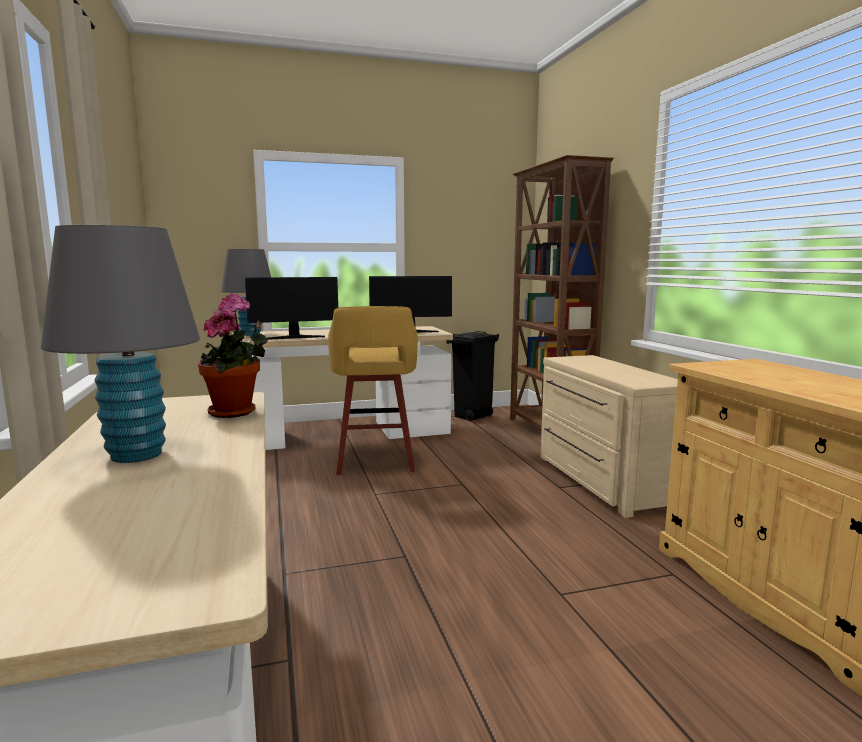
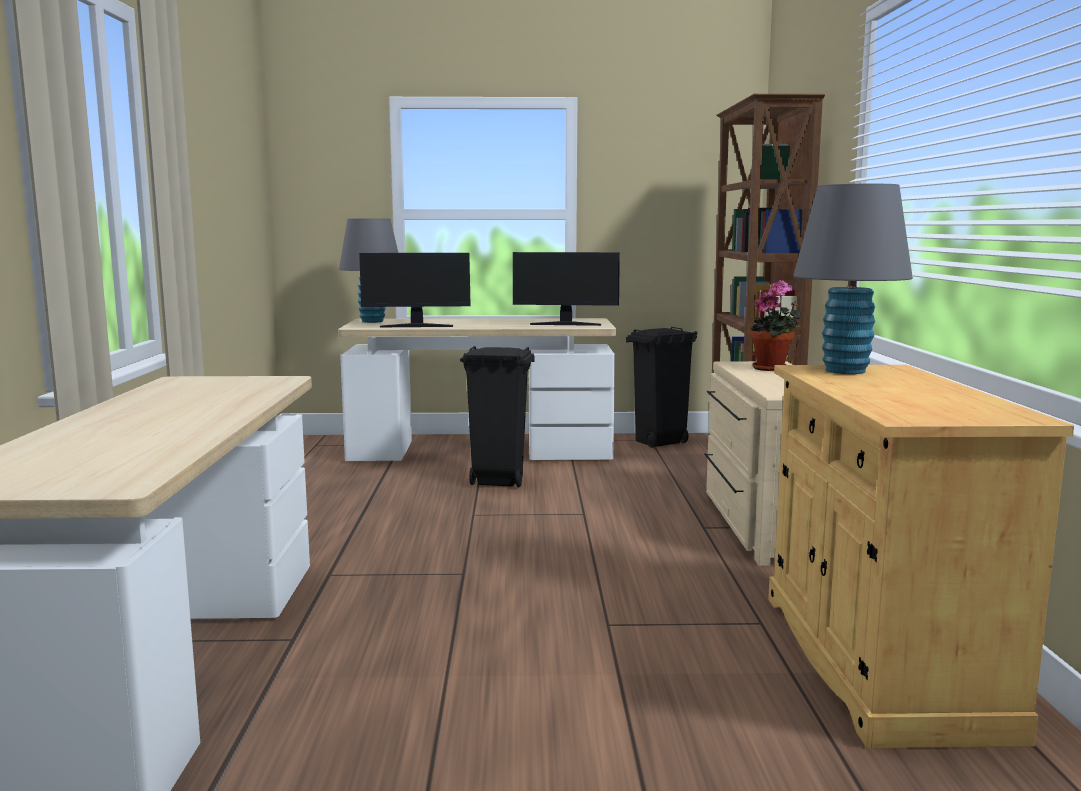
camera: 15 degrees right, 0 degrees up
(136, 454) = (147, 414): grey table lamp -> grey table lamp (845, 371)
(236, 412) = (264, 390): potted plant -> potted plant (773, 368)
(375, 461) = (497, 482): yellow stool -> black trash can

